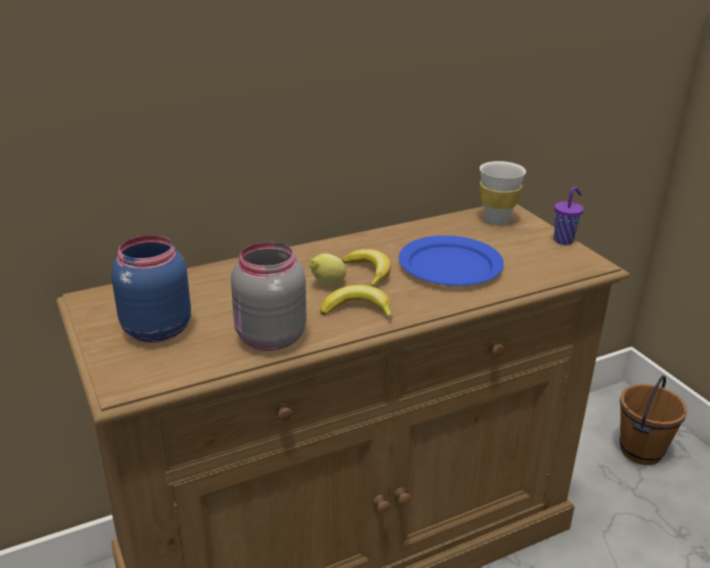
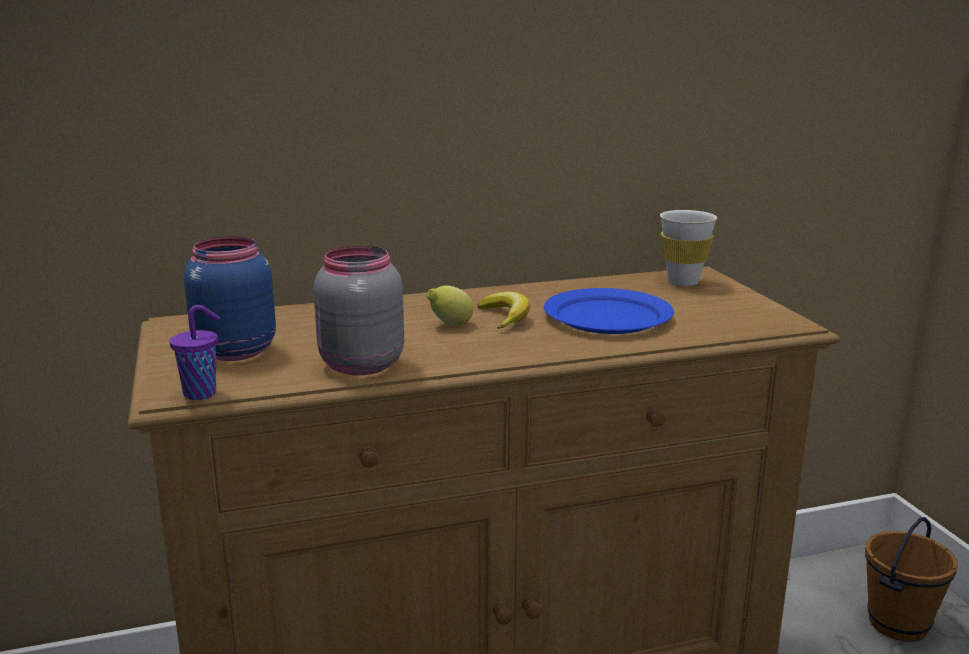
camera: 10 degrees right, 10 degrees down
(357, 310) = (476, 347): banana -> none
(564, 240) = (763, 302): purple cup -> purple cup (202, 393)

